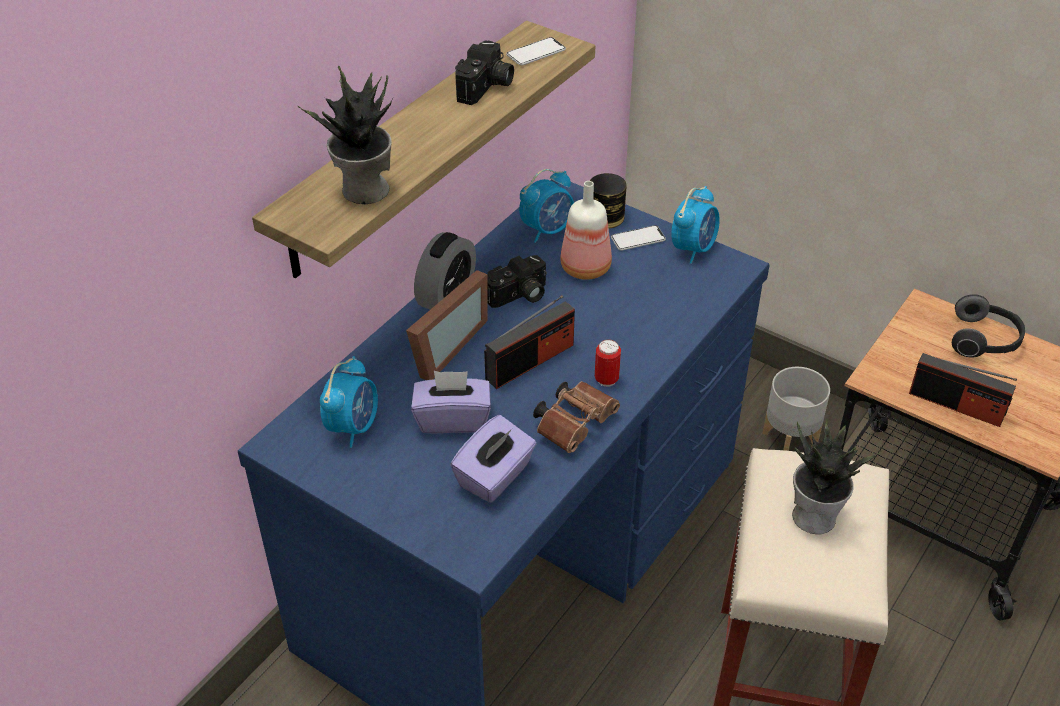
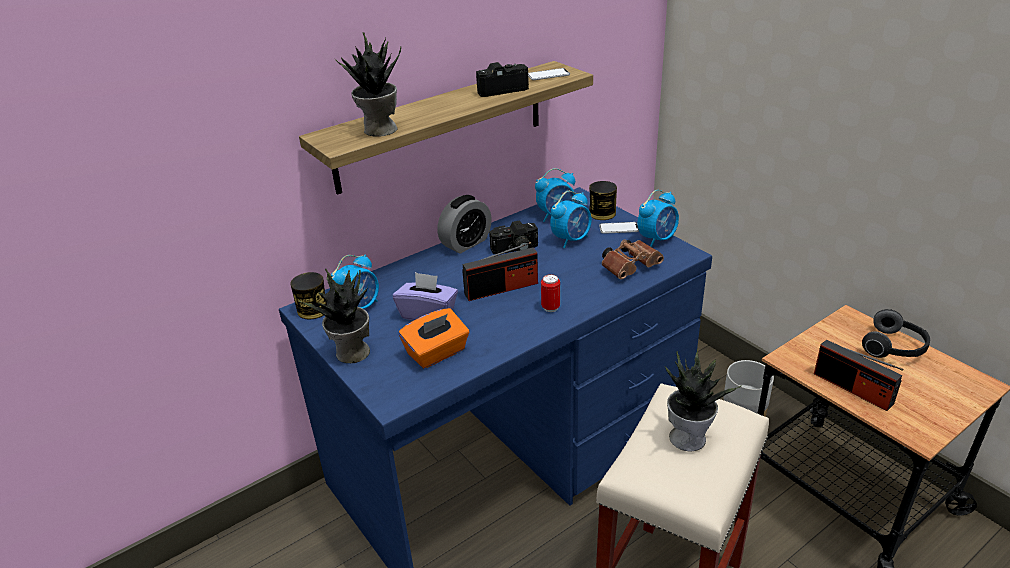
camera: 20 degrees right, 10 degrees down
(289, 443) = (313, 309): none -> can
(382, 500) = (351, 353): none -> potted plant
(441, 348) = (445, 271): picture frame -> none
(486, 87) = (501, 89): camera -> camera turned 150 degrees counterclockwise
(495, 476) = (437, 353): purple tissue box -> orange tissue box
(576, 423) = (513, 331): brown binoculars -> brown binoculars (631, 267)
(585, 267) = (571, 239): bottle -> alarm clock

